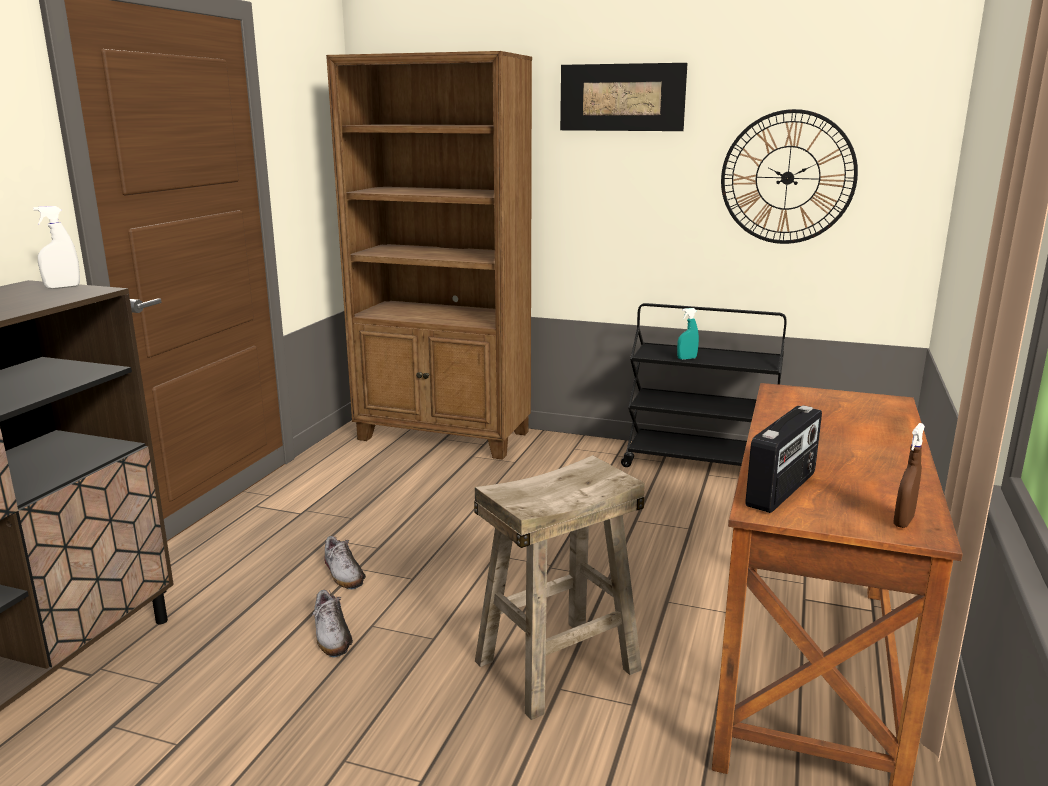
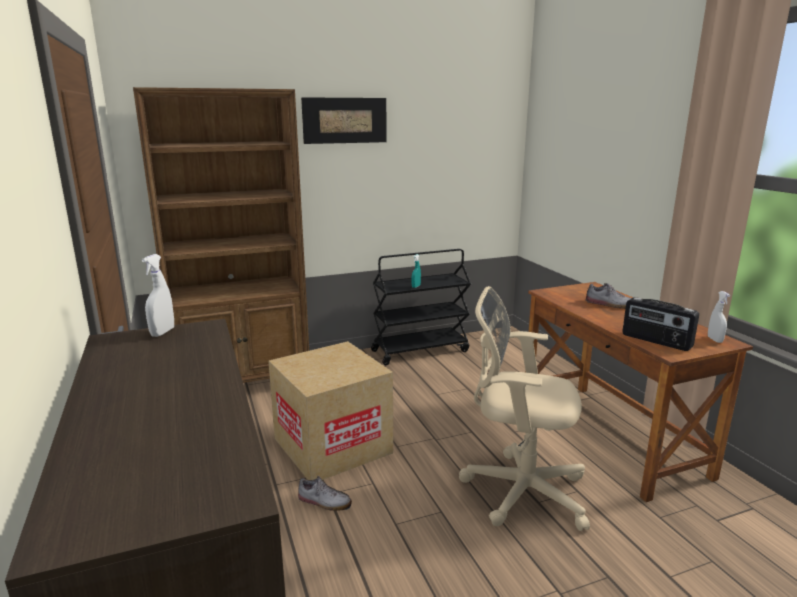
camera: 40 degrees left, 0 degrees up
(331, 635) = (381, 543): shoe -> shoe (610, 304)
(432, 527) = (332, 445): none -> cardboard box
(557, 664) = (519, 490): beige stool -> beige office chair
(782, 490) = (656, 341): radio -> radio turned 135 degrees clockwise
(787, 178) = (446, 168): wall clock -> none
(903, 522) = (714, 340): brown spray bottle -> white spray bottle

